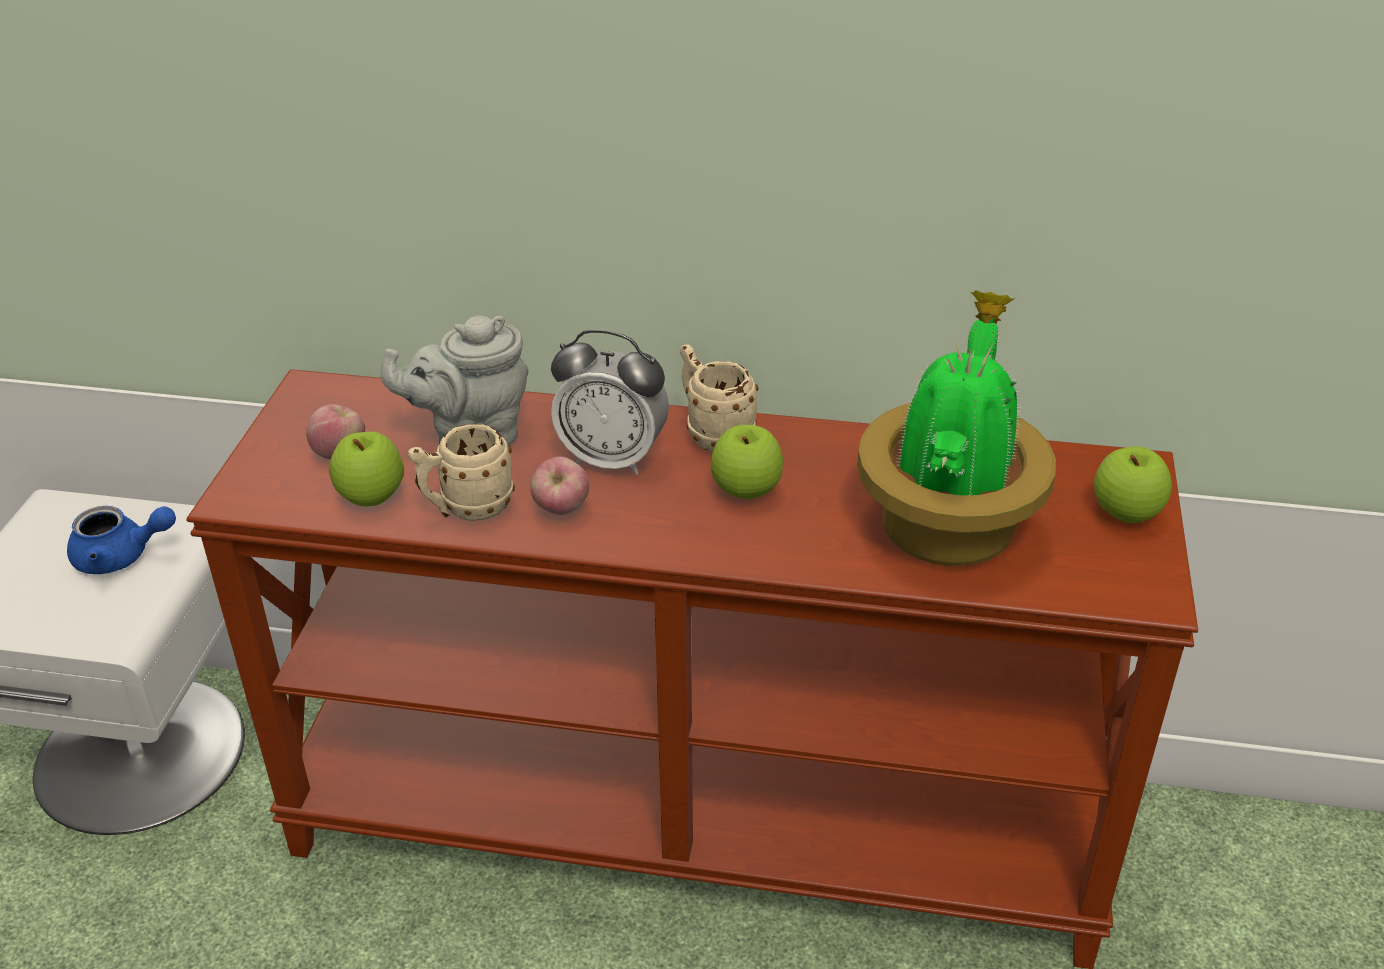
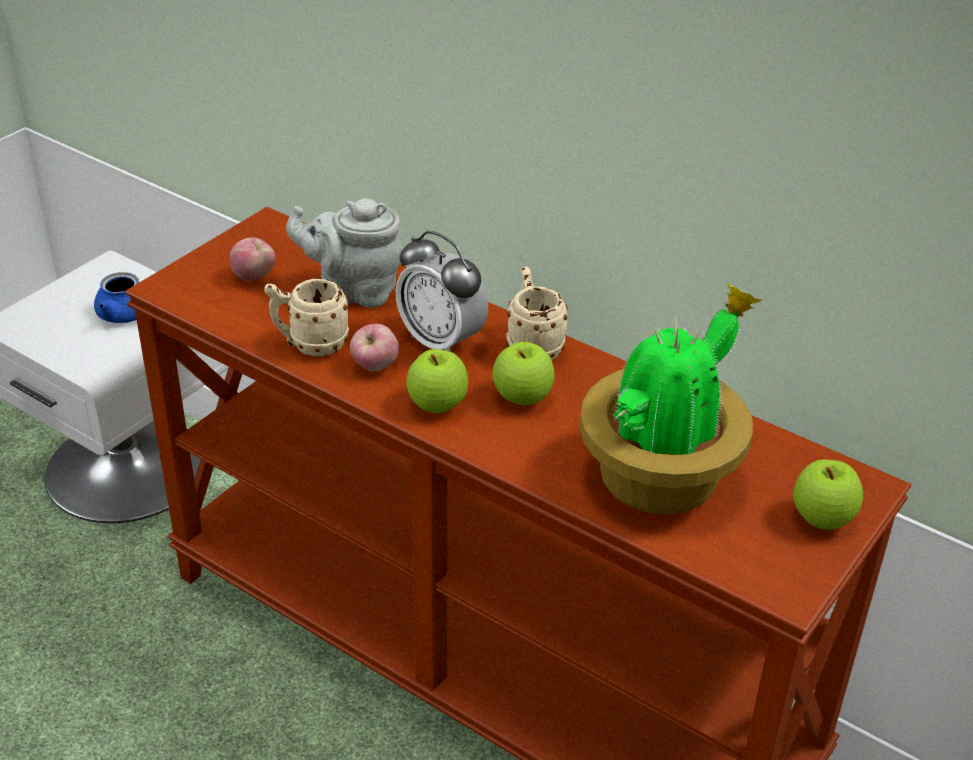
camera: 25 degrees right, 0 degrees up
(371, 497) = (252, 315): apple -> apple (437, 405)

